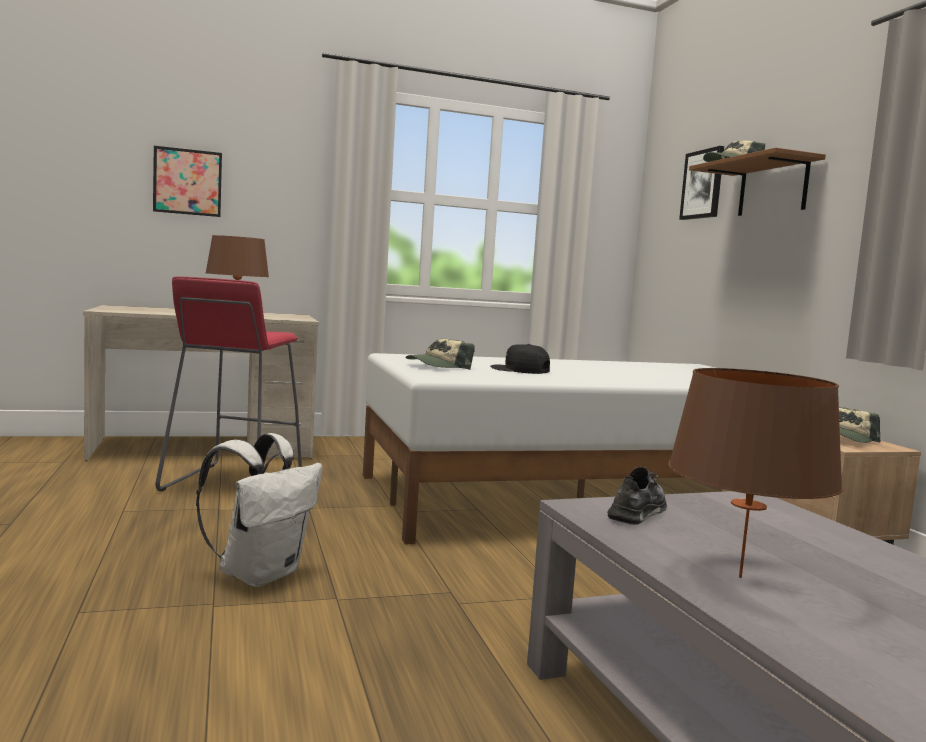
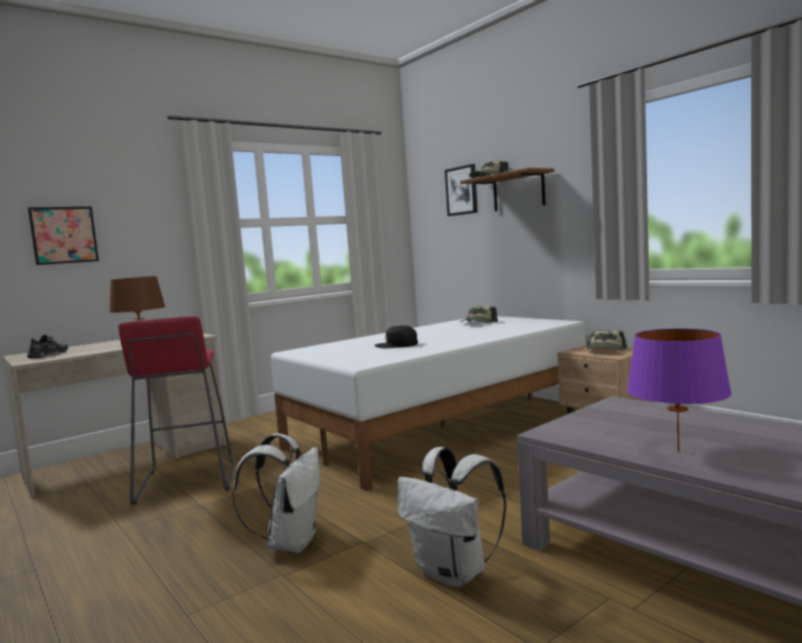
camera: 20 degrees left, 0 degrees up
(400, 669) = (454, 573): none -> white backpack
(439, 366) = (343, 354): cap -> cap (478, 323)
(638, 511) = (577, 427): grey shoe -> grey shoe (49, 354)
(739, 577) = (678, 451): brown table lamp -> purple table lamp

